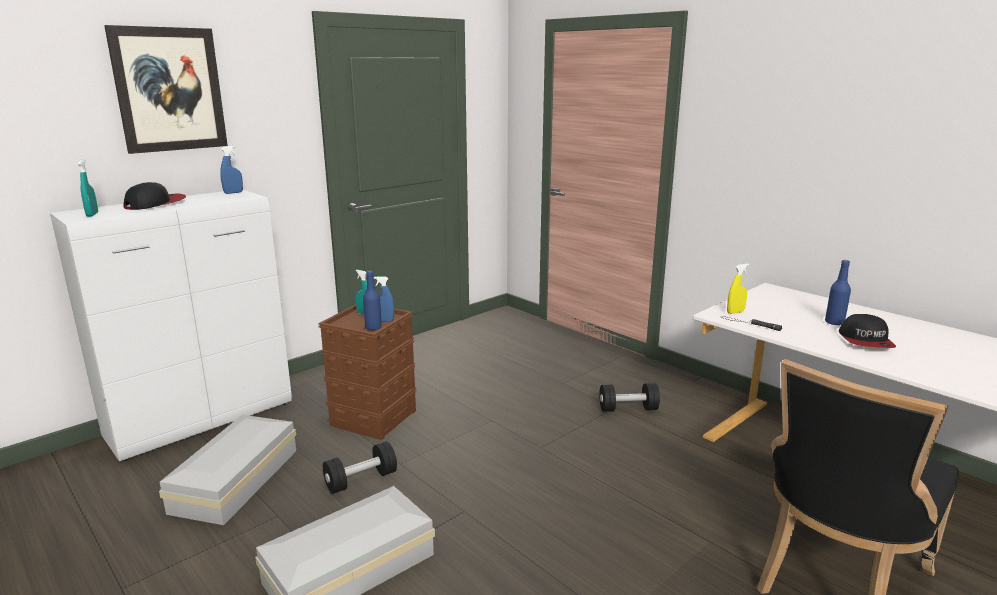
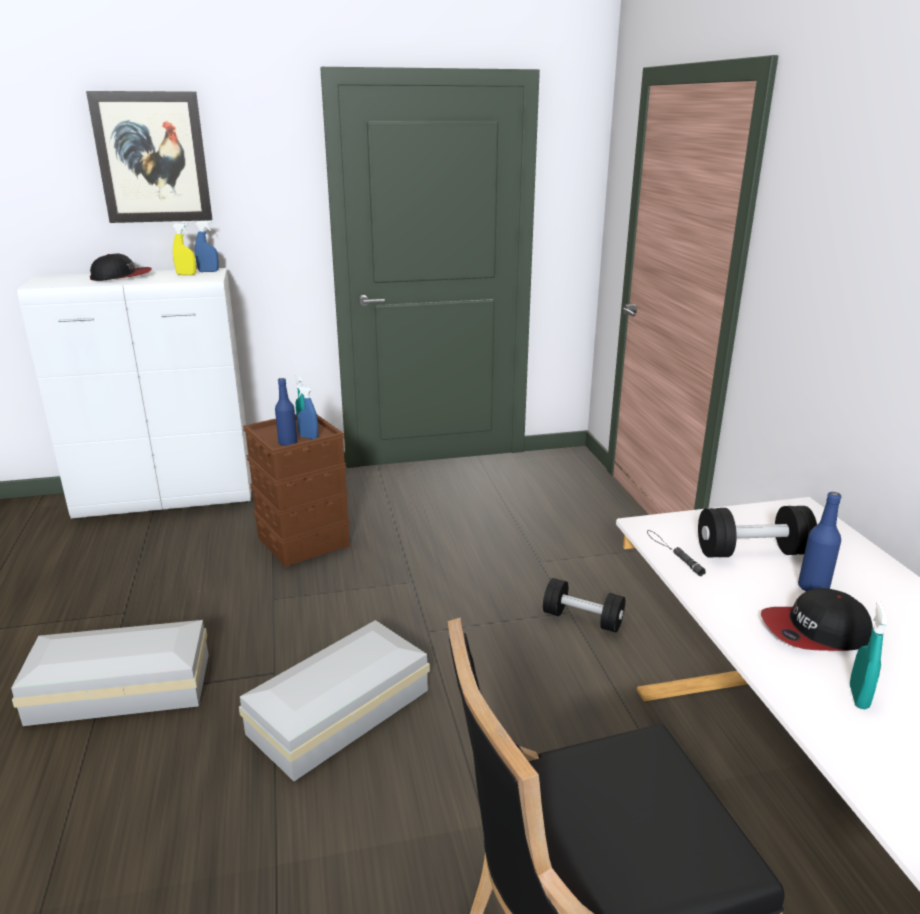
camera: 30 degrees right, 5 degrees up
(92, 214) = (55, 281): turquoise spray bottle -> turquoise spray bottle (858, 697)
(233, 481) = (128, 566): white storage box -> white storage box (336, 712)
(361, 480) = (223, 603): black dumbbell -> black dumbbell (752, 552)
(735, 312) = (681, 530): yellow spray bottle -> yellow spray bottle (186, 274)
(866, 341) = (815, 632): cap -> cap turned 45 degrees clockwise

